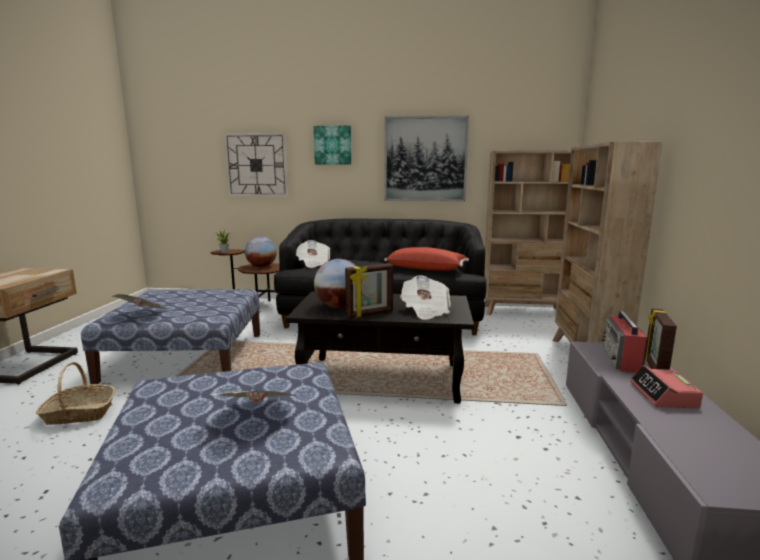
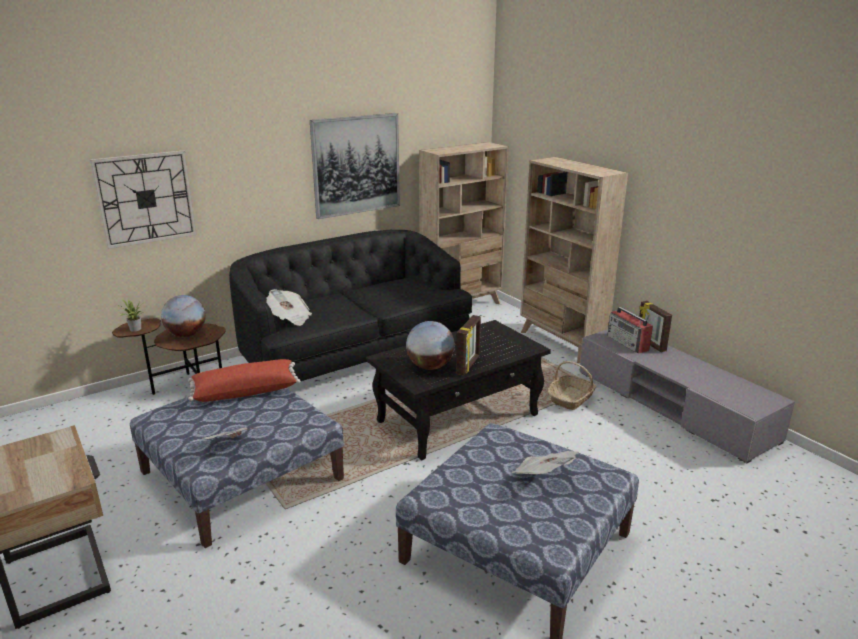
camera: 40 degrees left, 10 degrees up
(79, 414) = (262, 573): basket -> basket (571, 398)
(333, 145) = (249, 160): picture -> none
(425, 311) = (499, 347): newspaper -> none
(426, 269) = (411, 294): red pillow -> red pillow (245, 391)
(663, 395) = (676, 363): alarm clock -> none

